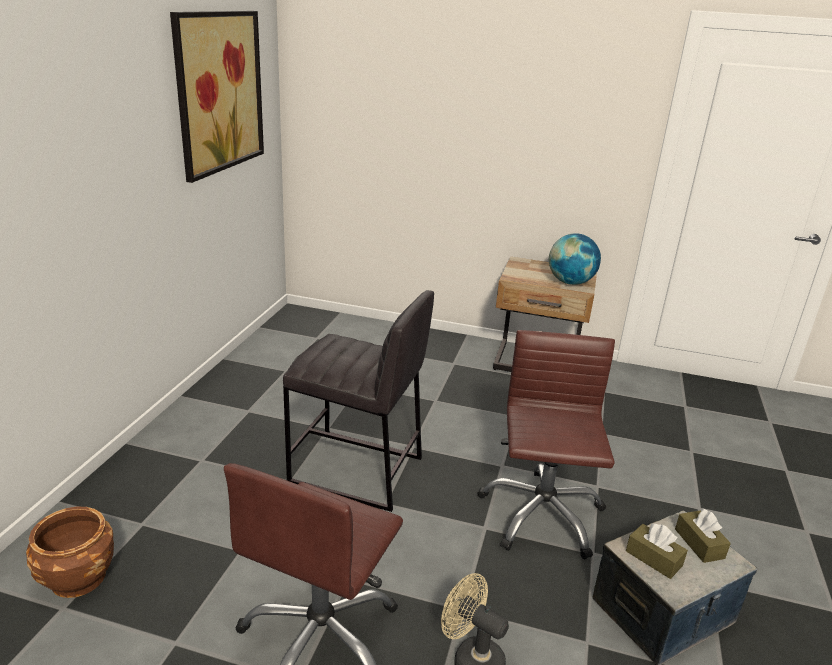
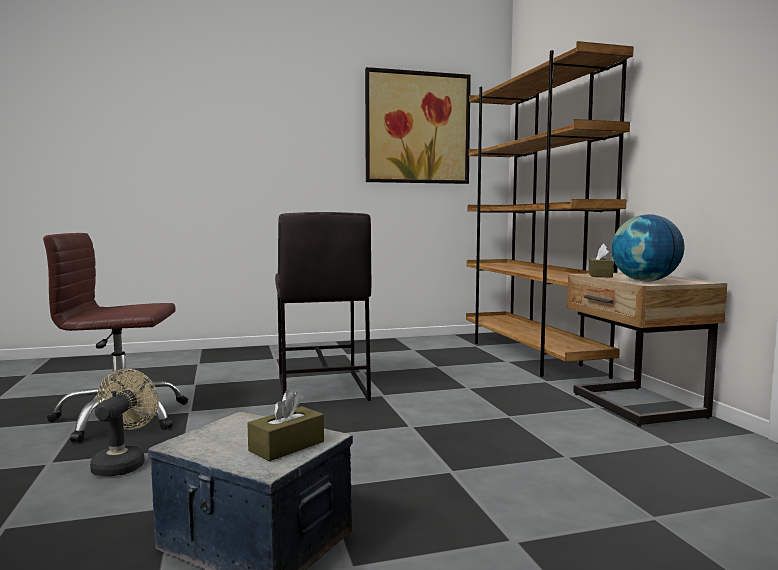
camera: 60 degrees right, 20 degrees down
(78, 578) = (141, 365): brown planter -> none
(382, 334) = (530, 356): none -> brown bookcase
(541, 514) = (354, 454): brown office chair -> none
(653, 558) = (233, 430): brown tissue box -> brown tissue box (600, 275)

